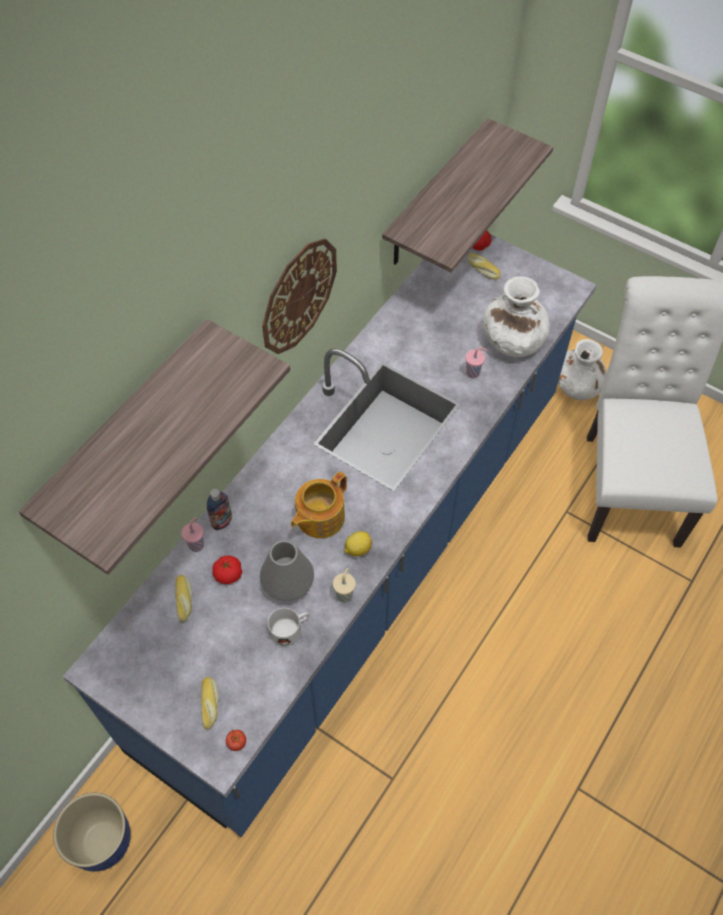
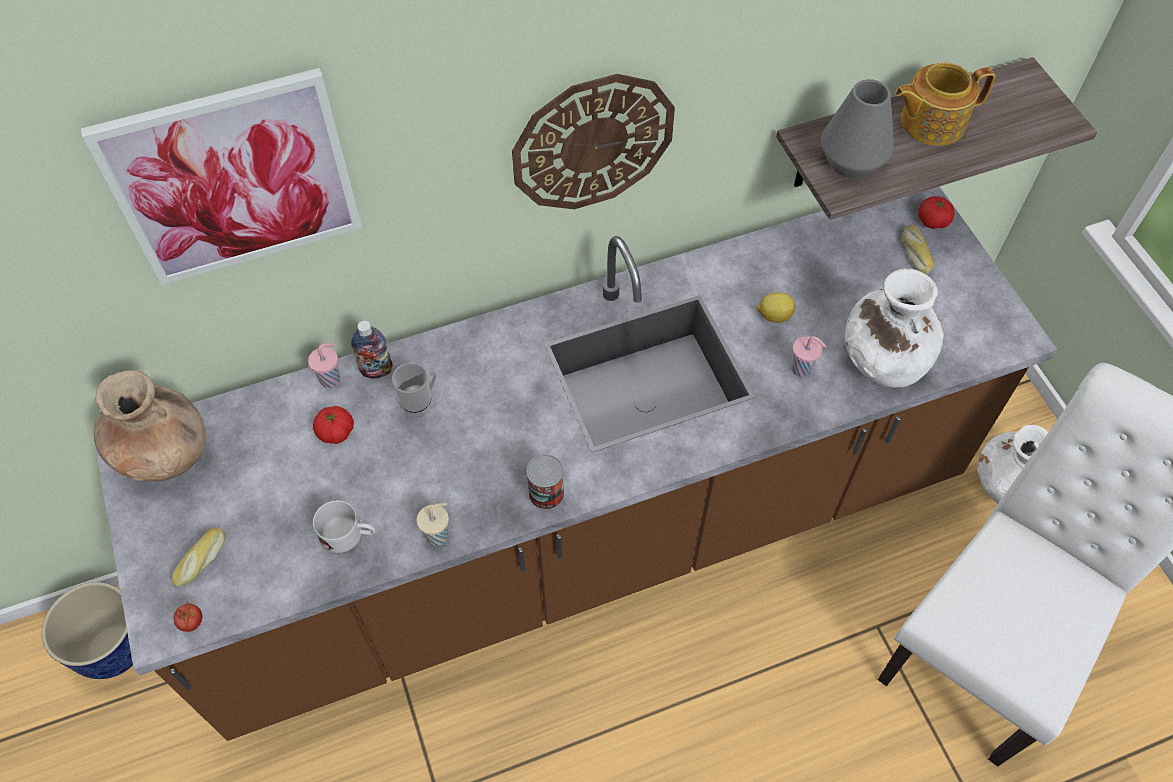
camera: 35 degrees right, 0 degrees up
(126, 433) = (234, 179): shelf -> picture
(127, 657) = (165, 454): none -> brown vase
(184, 599) = (270, 430): bread -> none
(263, 522) = (419, 398): none -> mug
(288, 584) = (388, 483): grey vase -> grey vase (852, 162)
(319, 517) = (482, 430): teapot -> teapot (931, 122)
(357, 549) = (495, 493): lemon -> lemon (773, 315)
(361, 564) = (586, 533): blue counter -> brown counter
(387, 530) = (546, 493): none -> can

